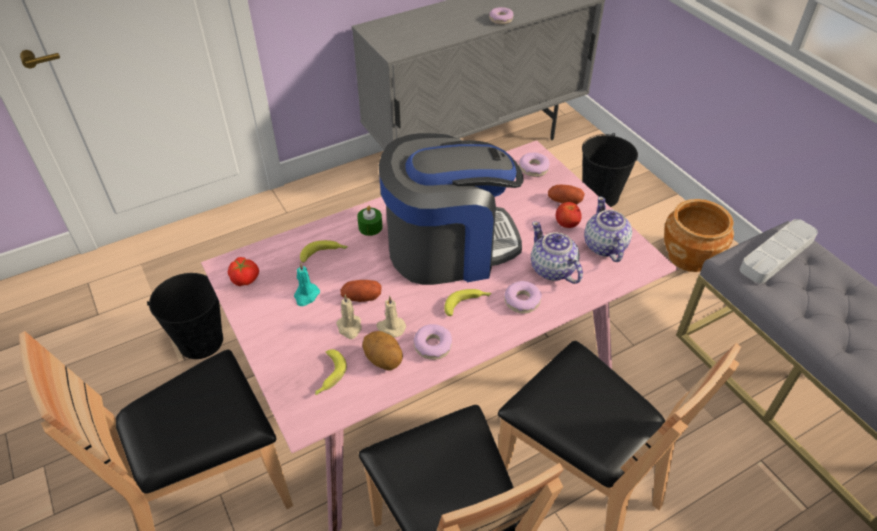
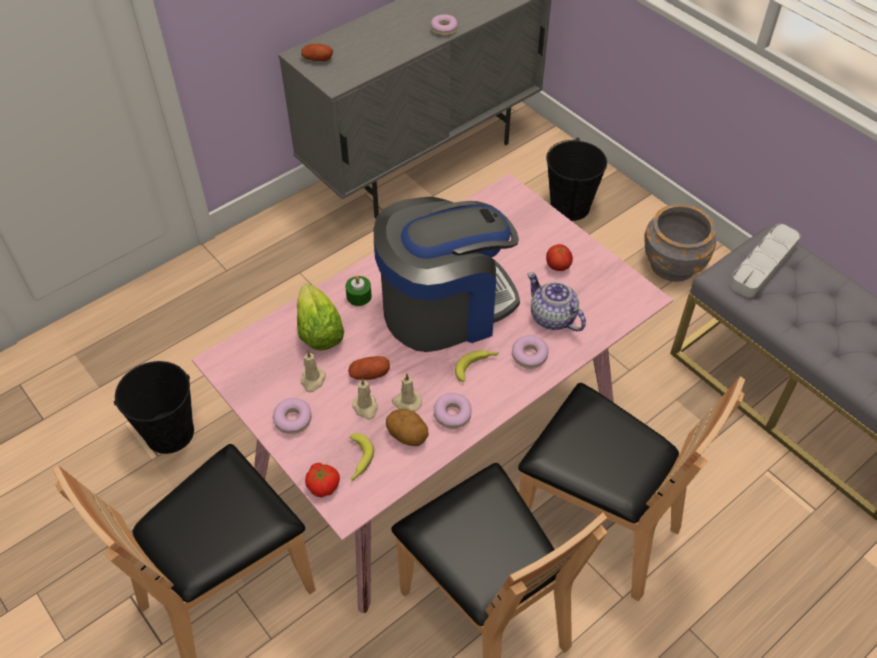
camera: 10 degrees left, 5 degrees up
(245, 278) = (244, 370): tomato -> tomato (323, 485)
(306, 296) = (312, 380): turquoise candle -> beige candle
(324, 254) = (319, 332): banana -> lettuce
(533, 168) = (513, 207): donut -> donut (293, 419)
(564, 201) = (551, 241): potato -> potato (317, 59)
(604, 246) = (599, 286): teapot -> none
(690, 256) = (673, 265): brown planter -> grey planter

